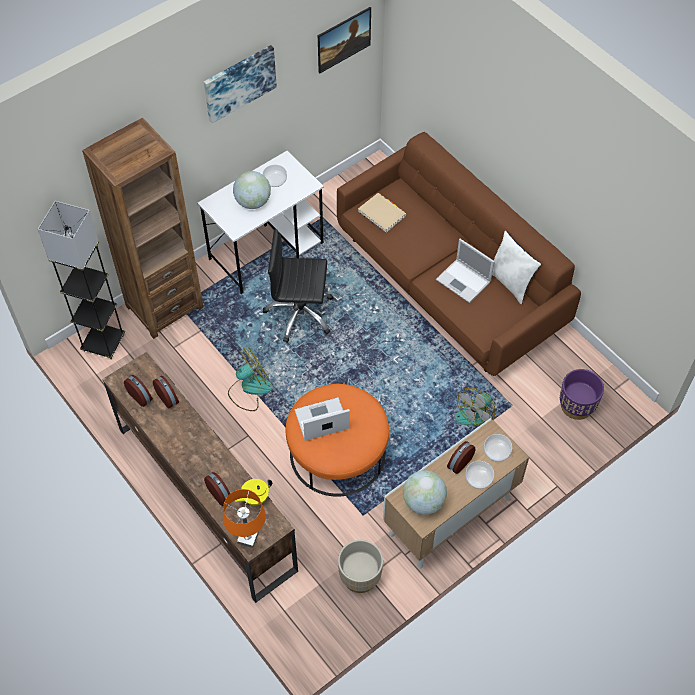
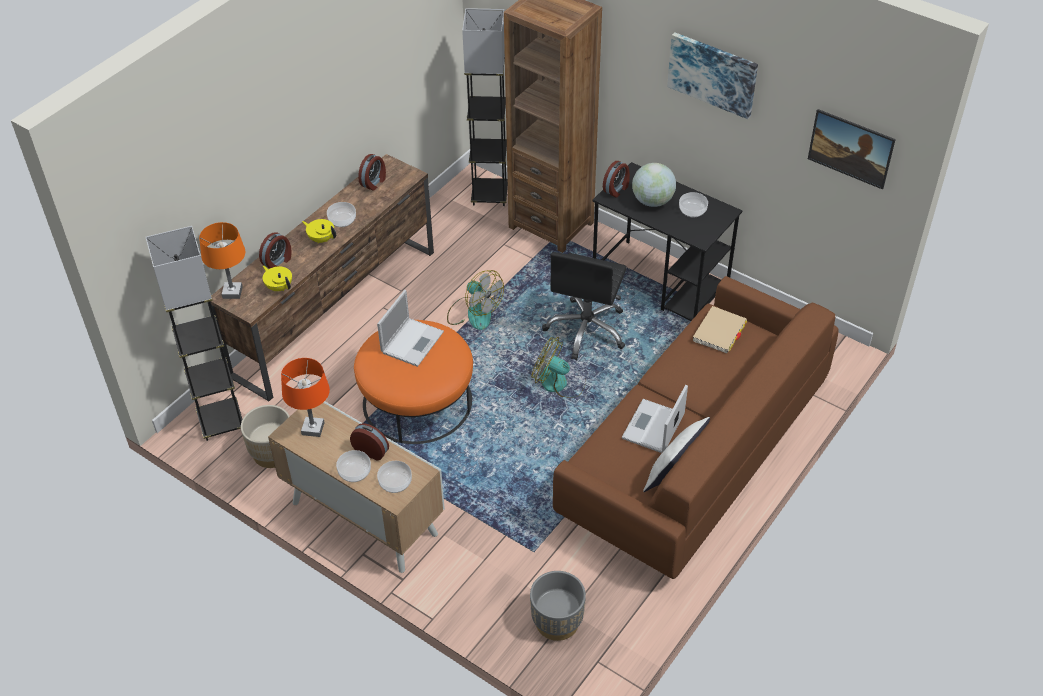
camera: 75 degrees right, 10 degrees down
(168, 397) = (378, 200): alarm clock -> alarm clock (616, 189)
(183, 431) = (342, 220): none -> bowl
(202, 452) = (321, 239): none -> yellow teapot
(267, 250) = (661, 283): white desk -> black desk
(300, 314) = (587, 330): black office chair -> black office chair turned 150 degrees counterclockwise
(310, 615) = (221, 422): none -> grey floor lamp
(321, 420) = (412, 341): laptop -> laptop turned 60 degrees clockwise
(423, 502) = (313, 428): globe -> orange table lamp
(476, 412) = (512, 516): fan -> fan (560, 383)
(576, 406) = (557, 622): purple planter -> grey planter

